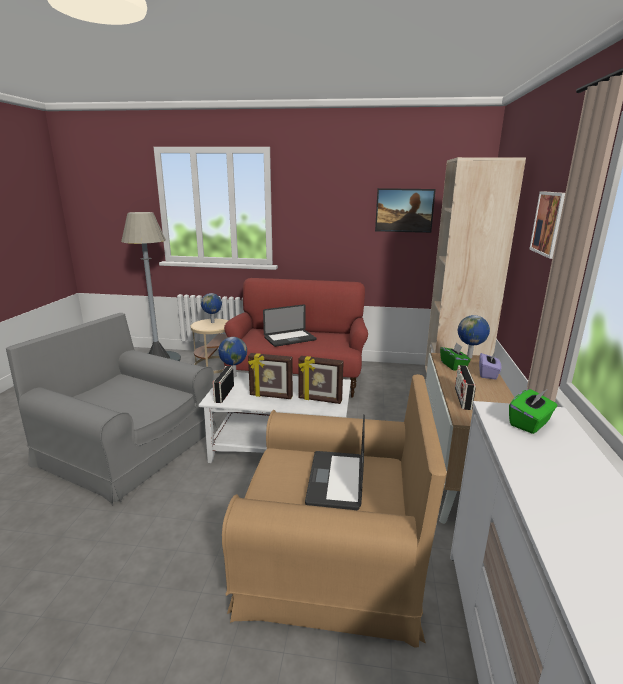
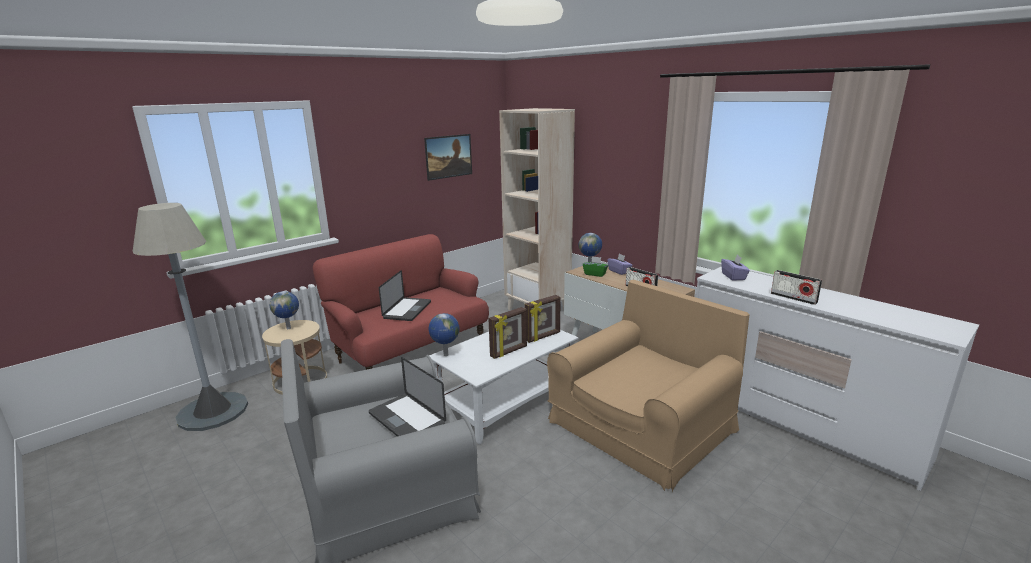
camera: 50 degrees left, 0 degrees up
(224, 394) = (474, 369): radio -> radio (793, 298)
(336, 480) = (640, 372): laptop -> laptop (407, 419)
(530, 423) = (733, 276): green tissue box -> purple tissue box
(552, 223) = (630, 157): picture -> none

